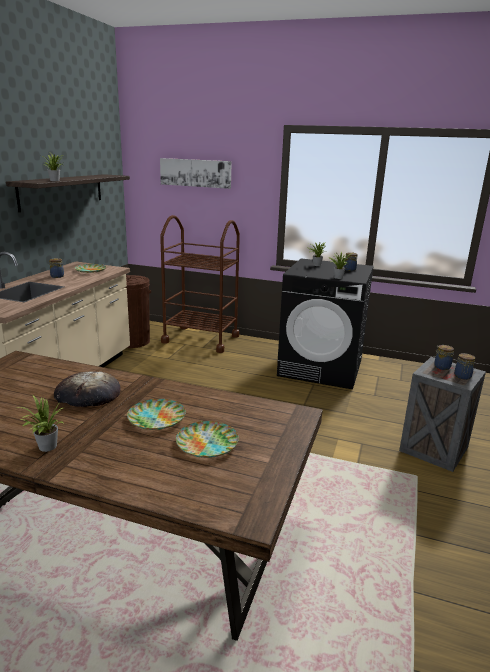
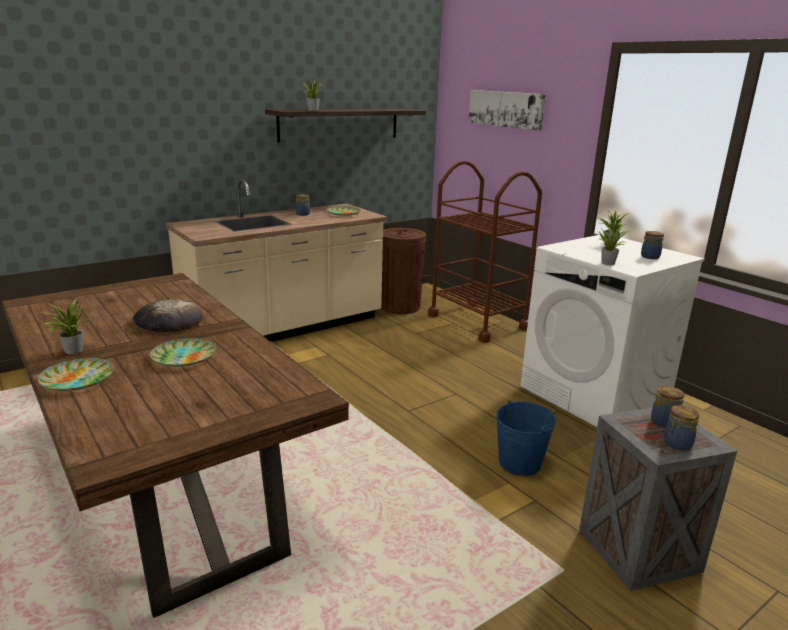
camera: 35 degrees right, 0 degrees up
(207, 443) = (184, 391): plate -> plate (78, 379)
(321, 368) = (595, 395): black washing machine -> white washing machine
(330, 424) = (520, 463): none -> blue bucket

